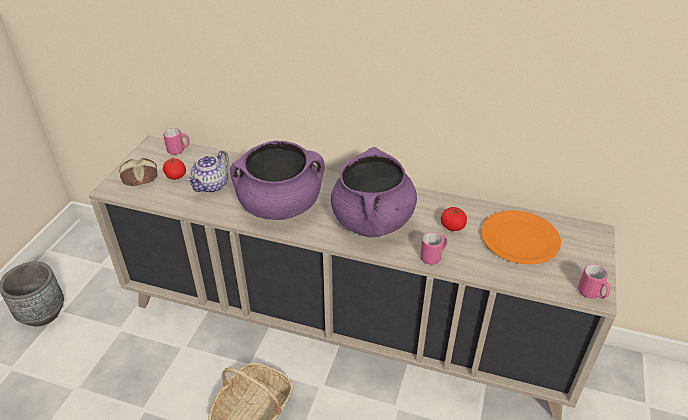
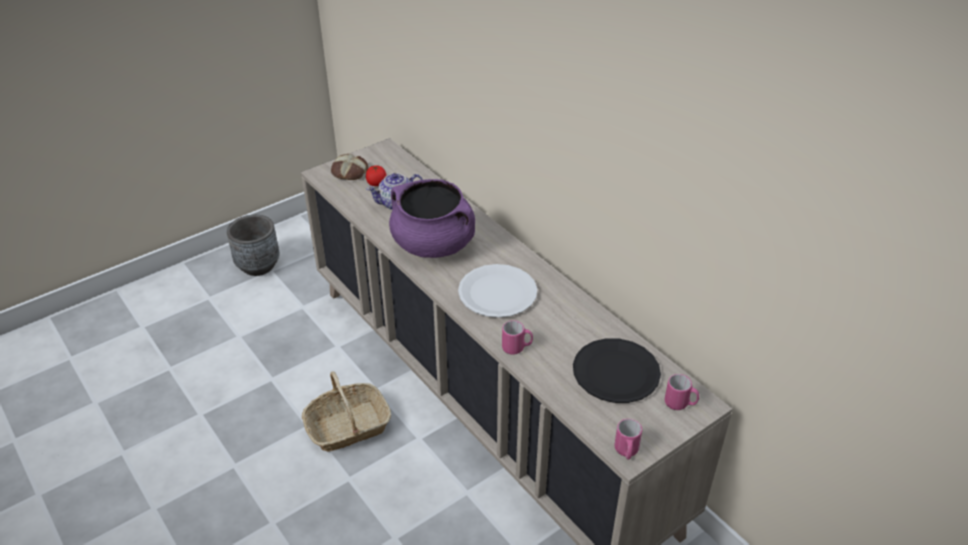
camera: 35 degrees right, 0 degrees up
(179, 150) = (400, 161): pink mug -> pink mug (680, 404)
(372, 221) = (497, 293): purple cooking pot -> white plate
(452, 226) = (564, 331): tomato -> none
(520, 238) = (616, 372): orange plate -> black plate

